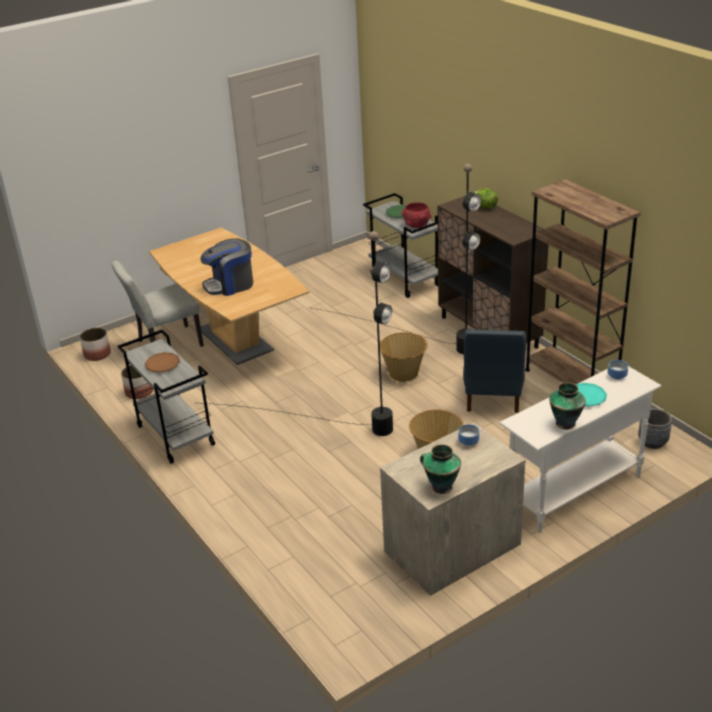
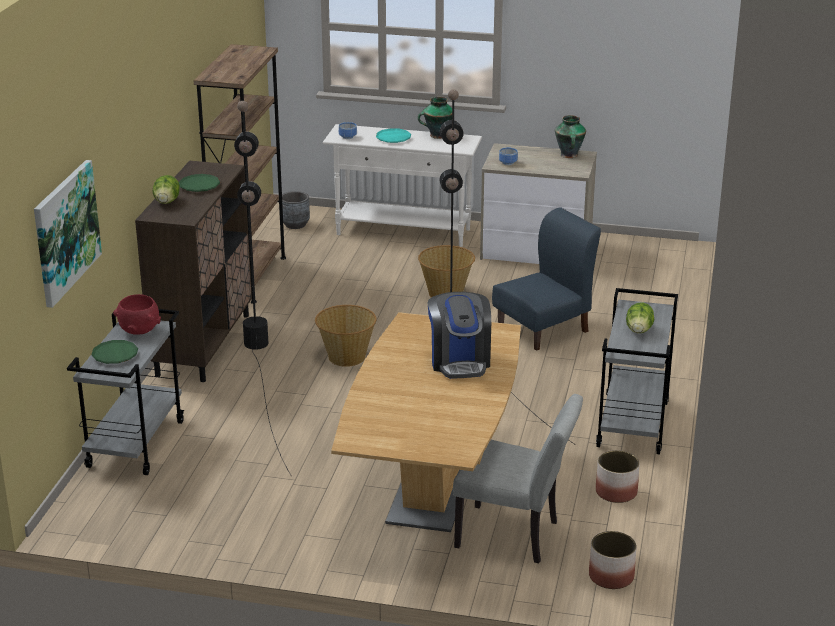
camera: 135 degrees left, 5 degrees down
(162, 365) = (639, 330): brown plate -> lettuce
(230, 285) = (459, 361): coffee machine -> coffee machine turned 60 degrees clockwise
(412, 129) = (65, 232): none -> picture
(493, 395) = (320, 302): blue chair -> blue chair (544, 329)
(496, 222) = (199, 186): none -> green plate

